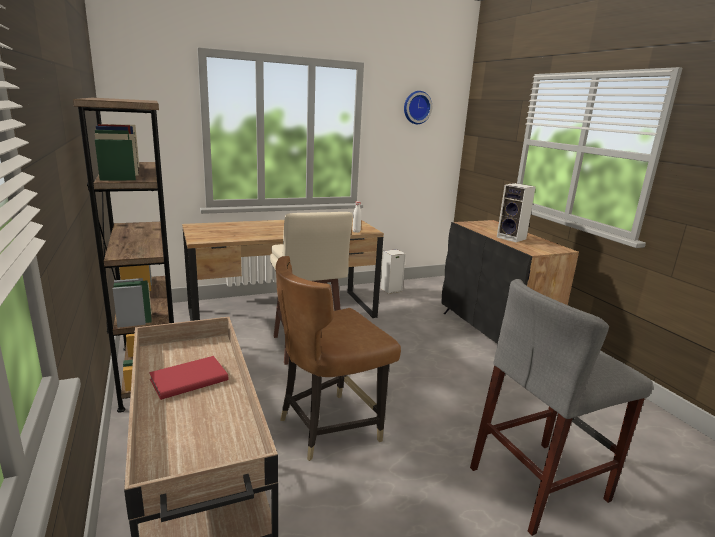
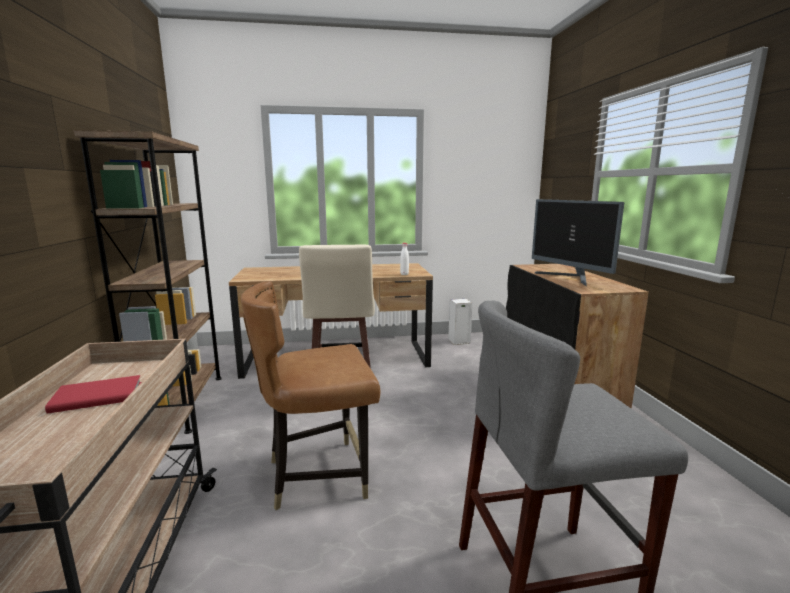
camera: 15 degrees right, 5 degrees down
(416, 107) = (484, 151): wall clock -> none
(512, 238) = (570, 278): speaker -> monitor

